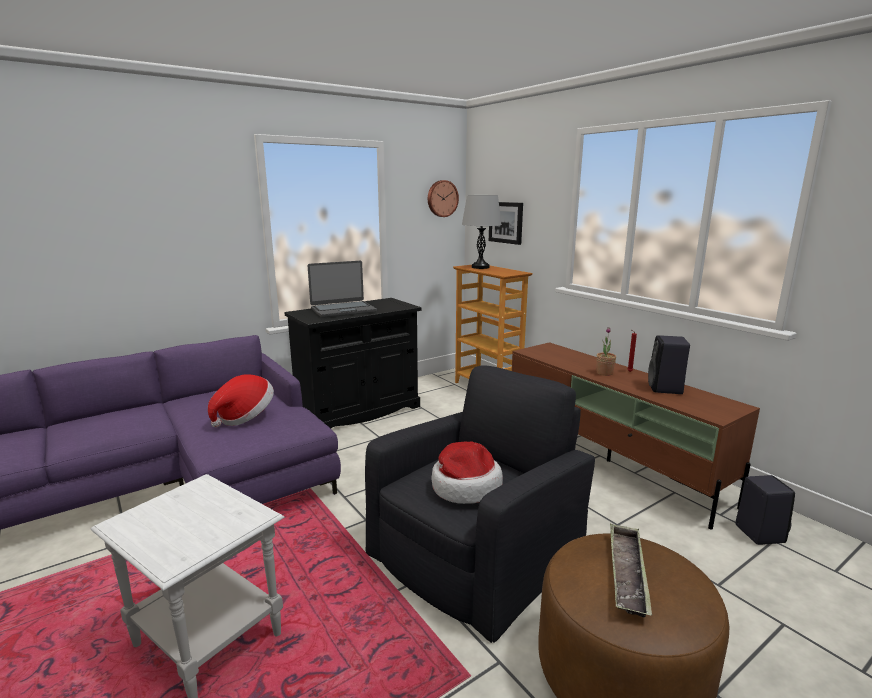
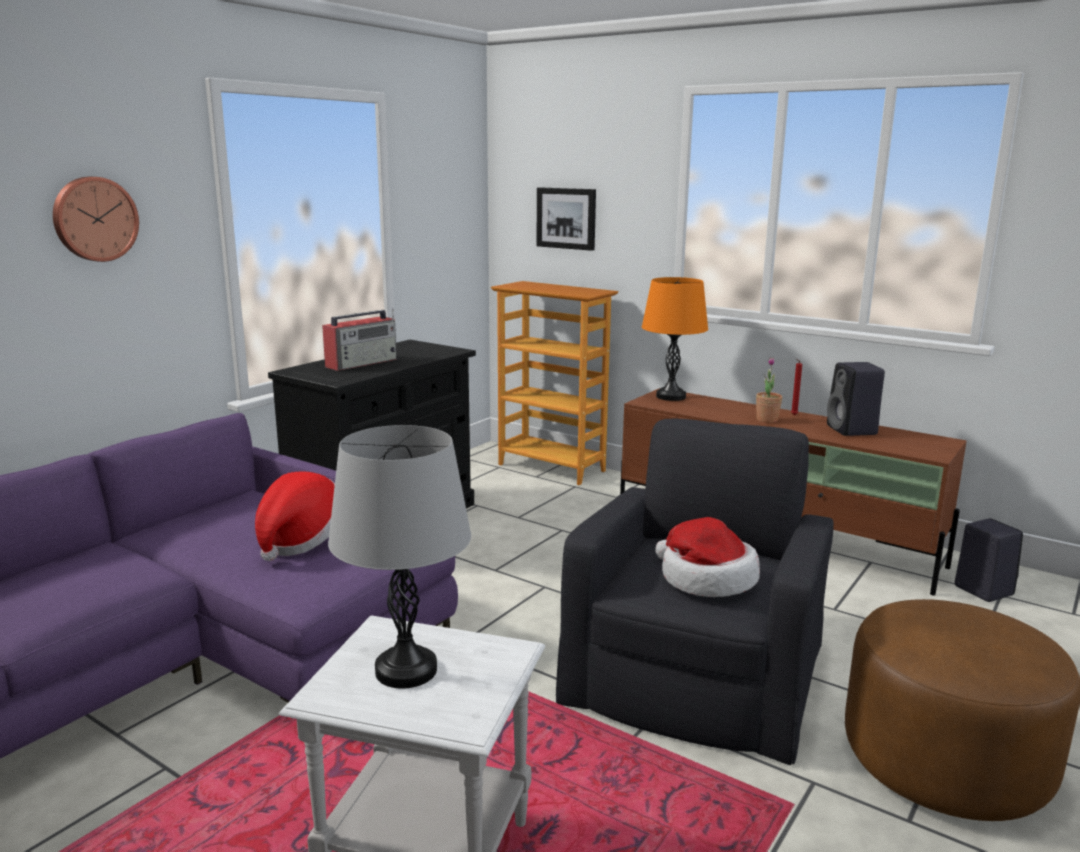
camera: 20 degrees left, 0 degrees up
(343, 310) = (362, 363): laptop -> radio
(442, 198) = (460, 182): wall clock -> wall clock (94, 219)
(480, 267) = (533, 286): grey table lamp -> grey table lamp (406, 670)
(550, 349) = (671, 396): none -> orange table lamp
(627, 573) = (957, 633): tray -> none

